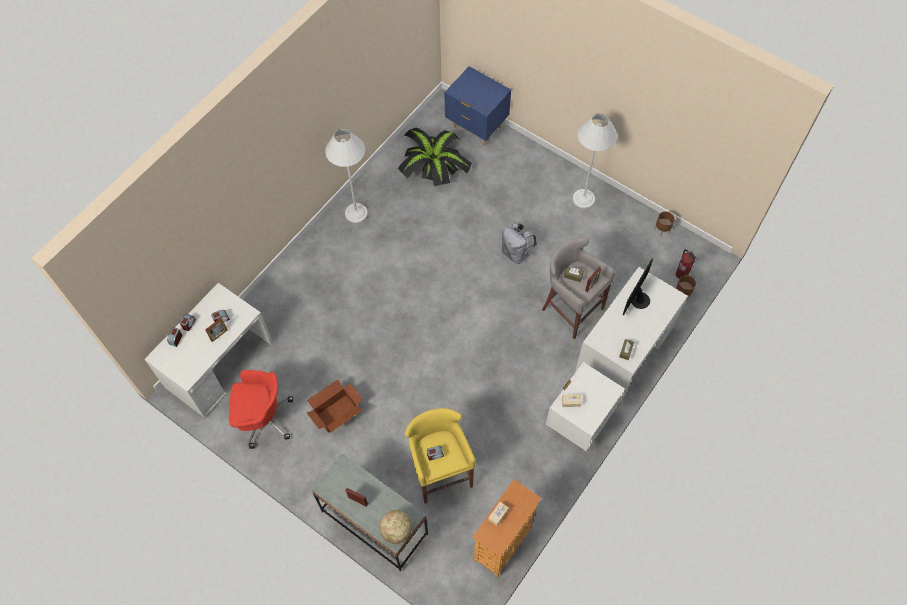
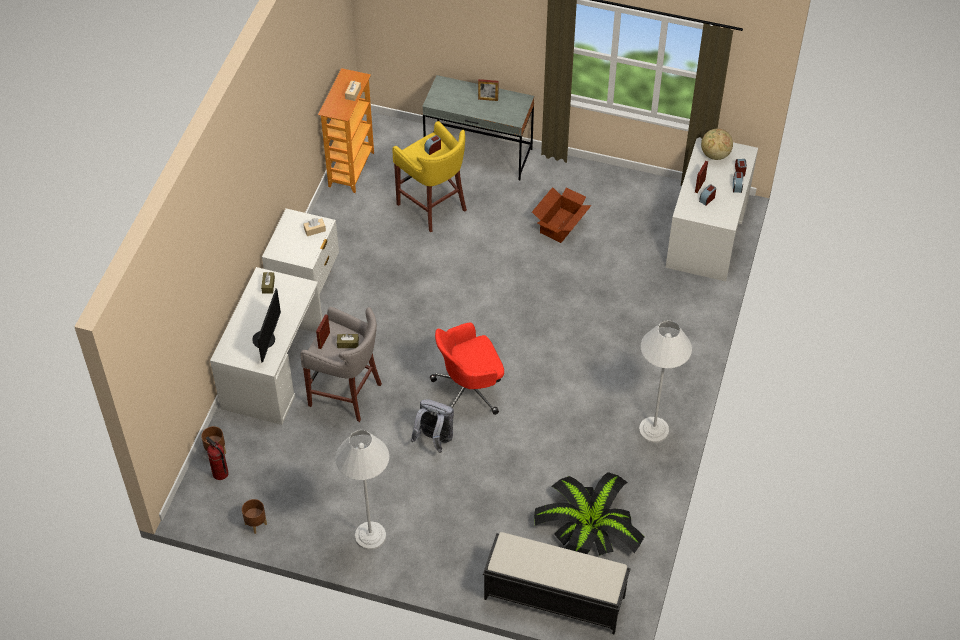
camera: 160 degrees right, 10 degrees down
(263, 418) = (632, 202): red office chair -> red office chair (469, 389)
(397, 530) = (443, 89): globe -> globe (715, 155)
(476, 127) = (553, 597): blue nightstand -> black bench

